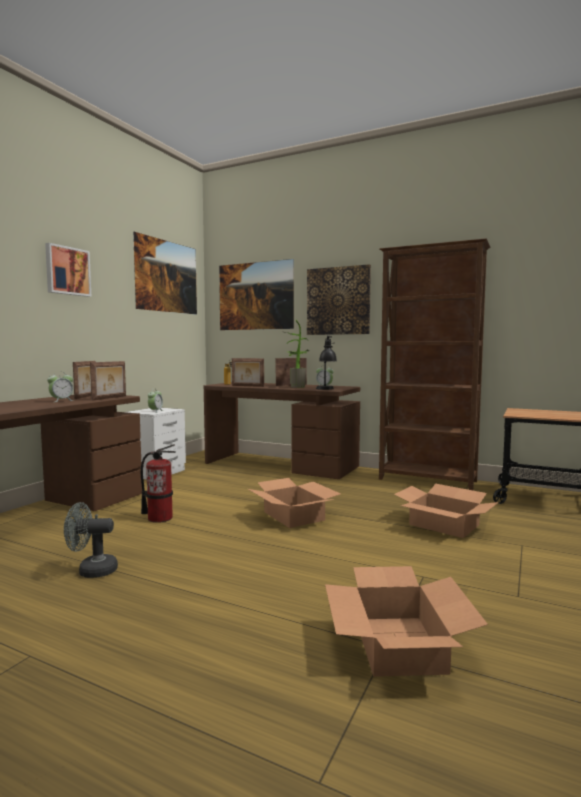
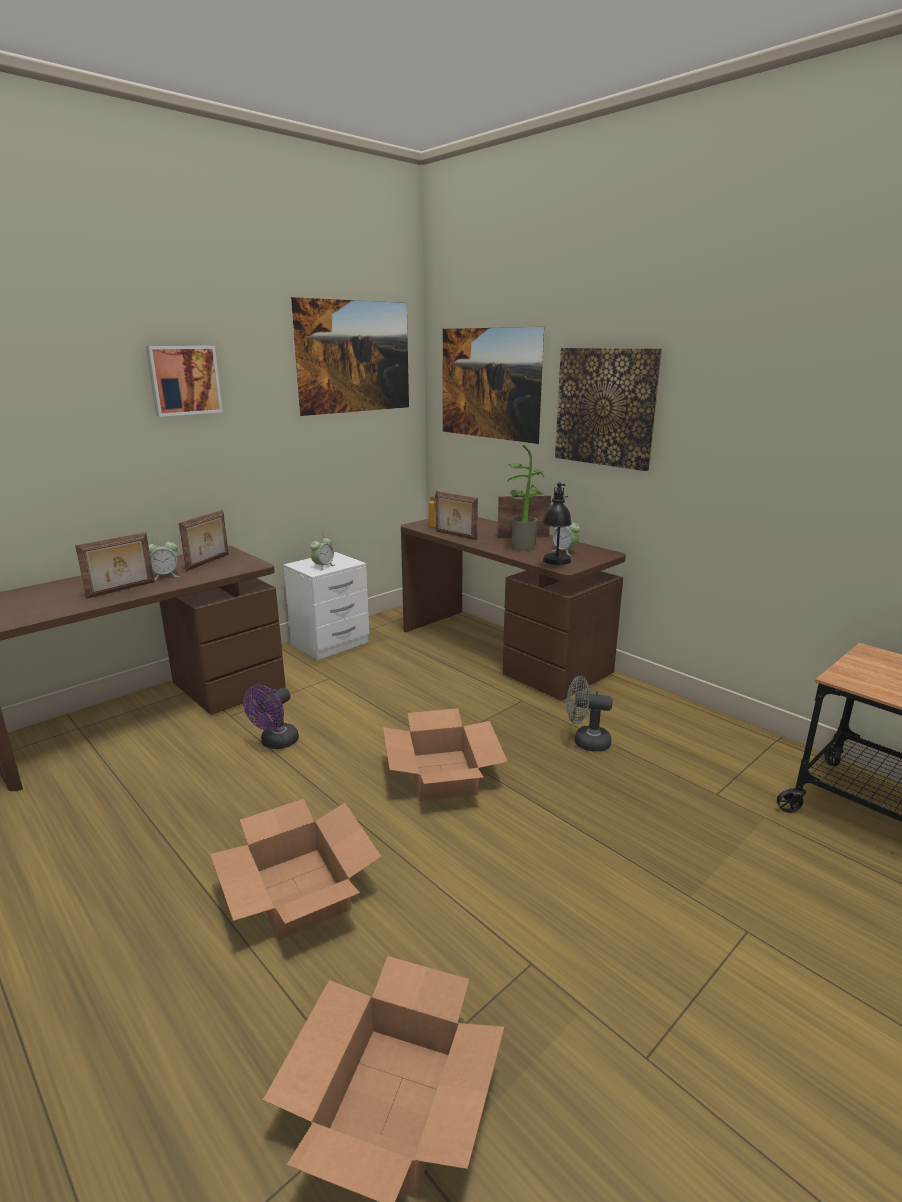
camera: 20 degrees right, 15 degrees up
(91, 571) = (141, 833): grey fan -> grey fan (585, 741)
(110, 398) = (229, 571): picture frame -> picture frame (122, 590)
(160, 518) = (275, 743): fire extinguisher -> purple fan
(428, 480) = (703, 727): brown bookcase -> none
(444, 525) = (650, 847): cardboard box -> cardboard box (299, 892)

